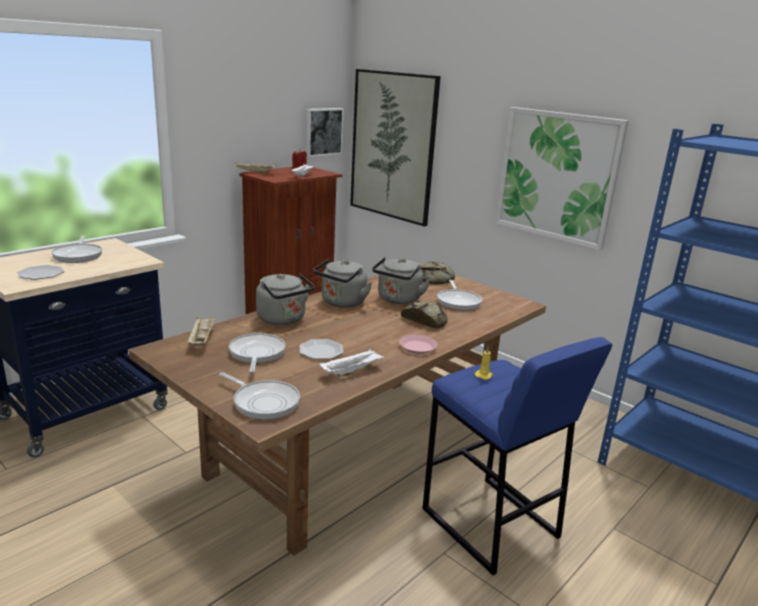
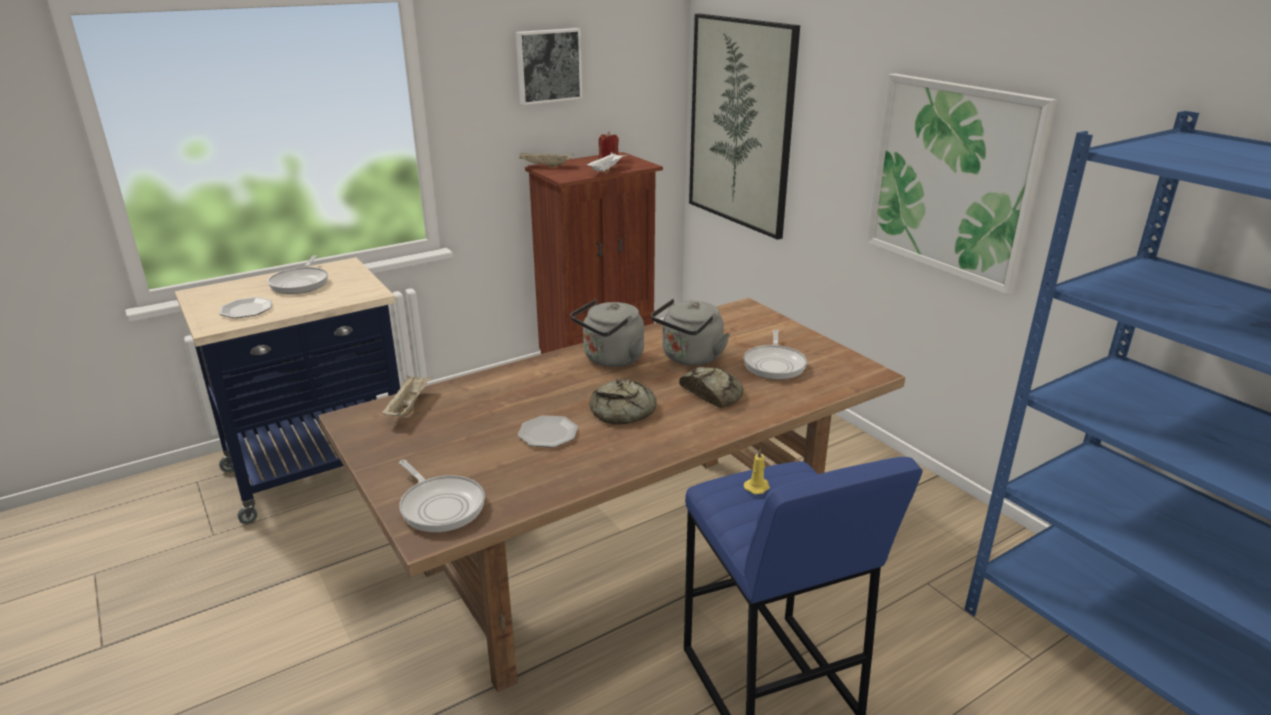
camera: 15 degrees right, 5 degrees up
(256, 354) = (464, 432): frying pan -> none
(283, 320) = (522, 382): grey kettle -> none
(322, 131) = (648, 103): picture -> picture (548, 65)
(352, 371) = (574, 468): white tray -> none
(417, 347) = (680, 436): pink plate -> none
(436, 279) = (760, 326): bread -> bread (624, 411)

